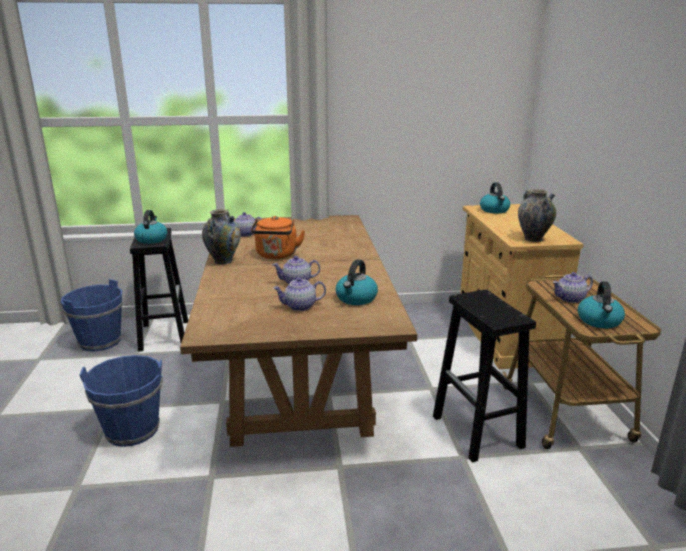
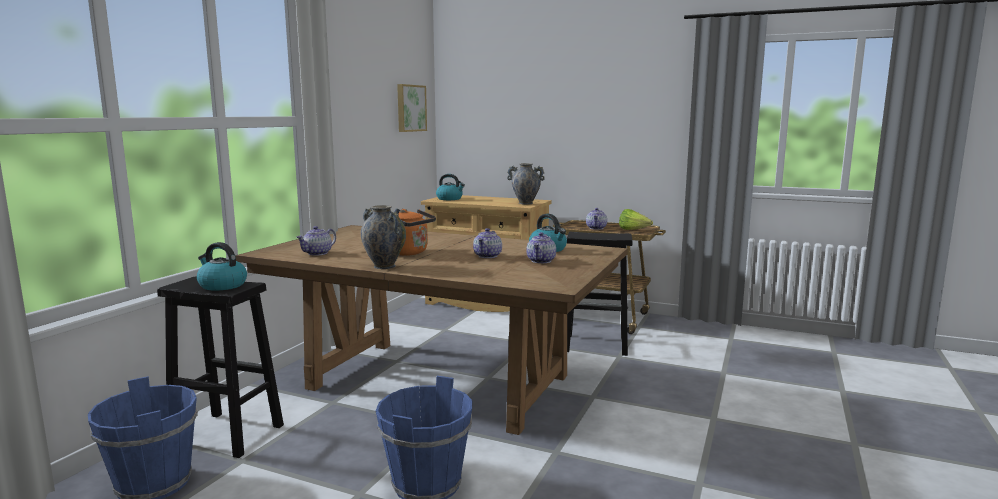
camera: 60 degrees left, 10 degrees down
(477, 104) = (410, 108): none -> picture
(599, 321) = (633, 230): kettle -> lettuce

